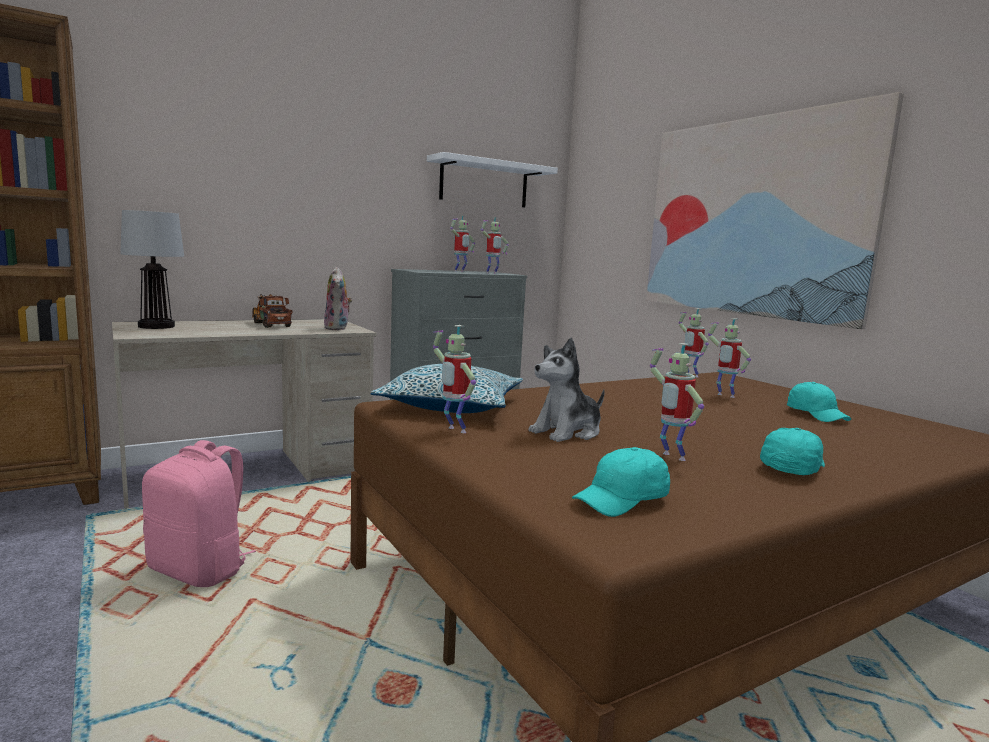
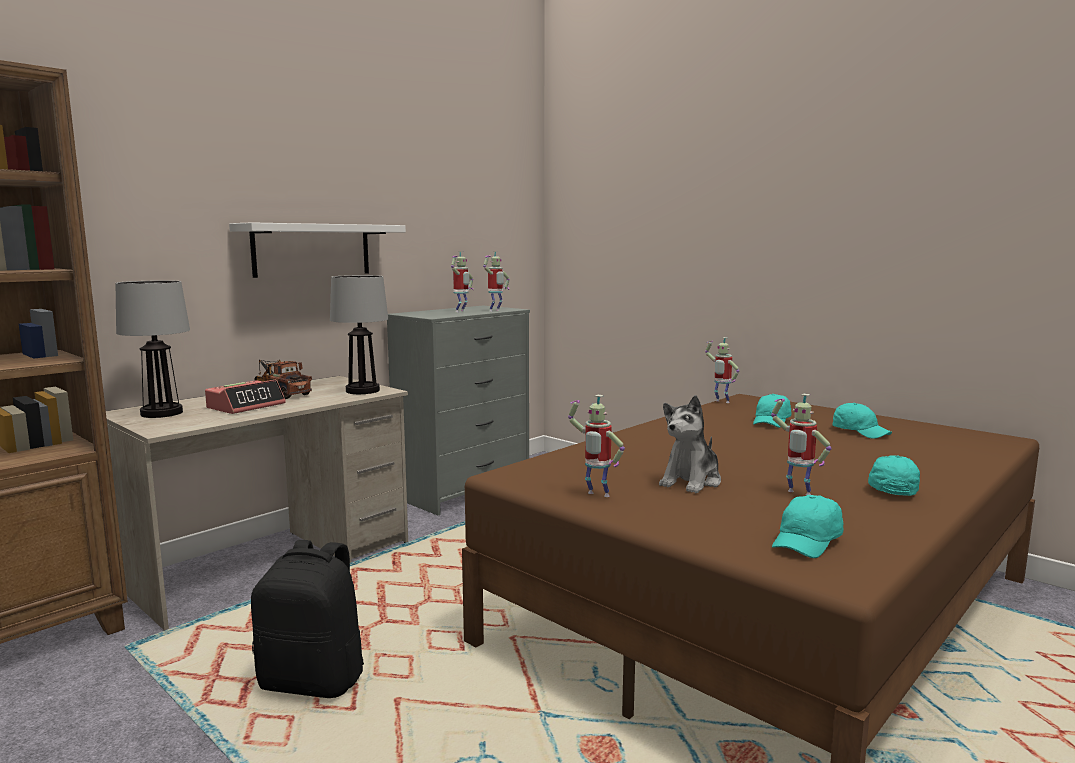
camera: 15 degrees left, 0 degrees up
(200, 570) = (314, 681): pink backpack -> black backpack
(227, 328) = (246, 406): none -> alarm clock
(338, 328) = (362, 391): plush toy -> table lamp
(452, 406) = (560, 468): pillow -> none
(484, 183) = (468, 212): white shelf -> white shelf (312, 250)
(724, 396) = (771, 421): toy robot -> turquoise cap
(753, 217) = (759, 246): picture -> none

